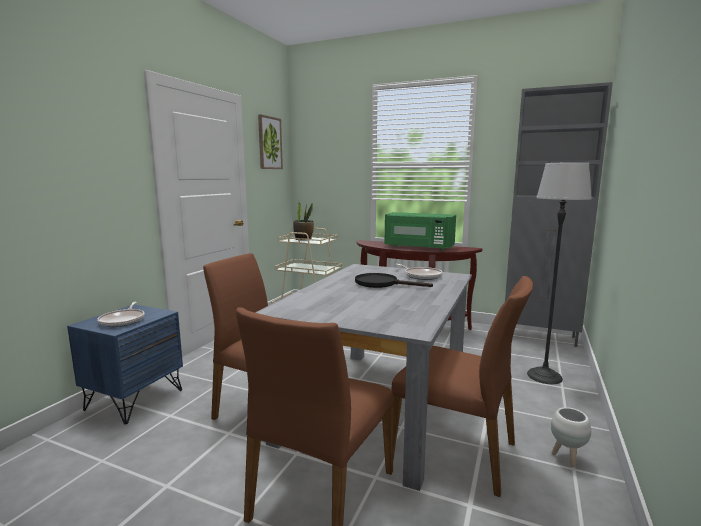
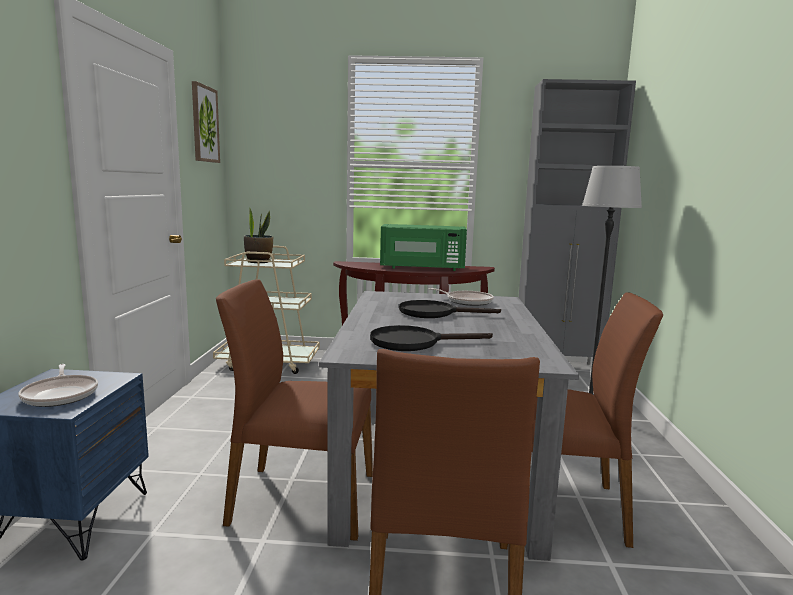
camera: 20 degrees left, 0 degrees up
(335, 305) = (414, 342): none -> black frying pan
(567, 458) = (665, 492): white planter -> none

